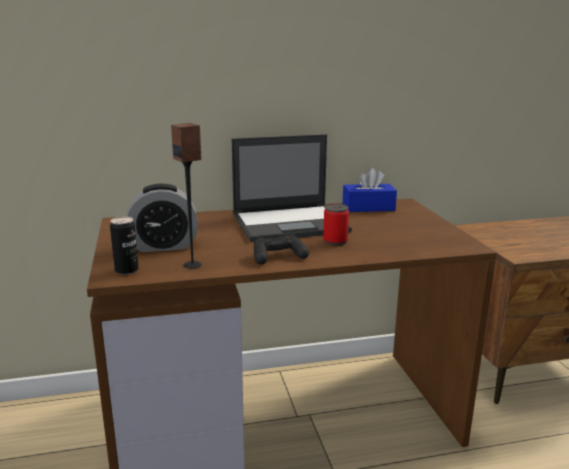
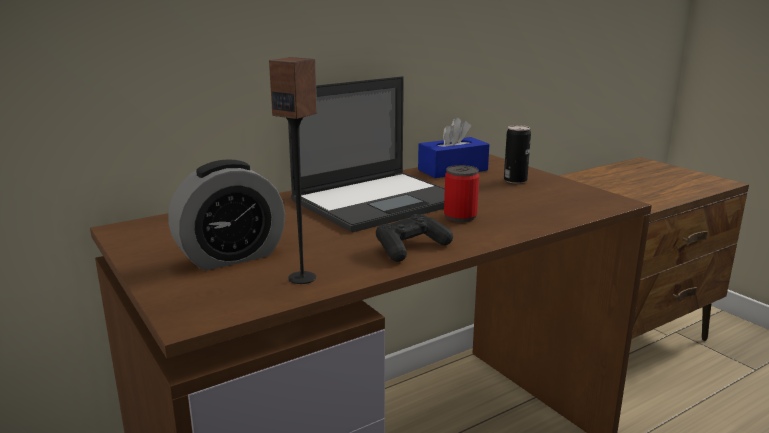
camera: 20 degrees left, 0 degrees up
(126, 270) = (206, 303): can -> can (515, 180)

